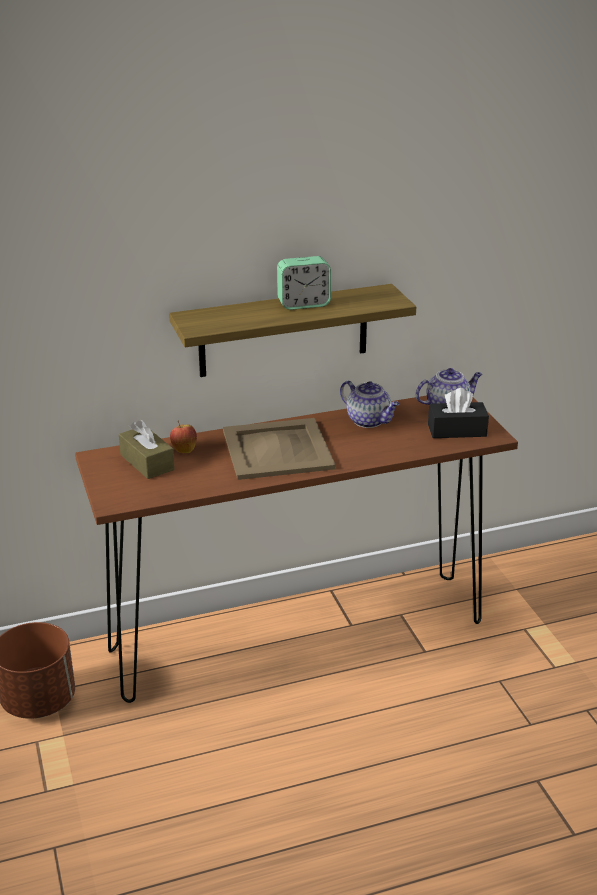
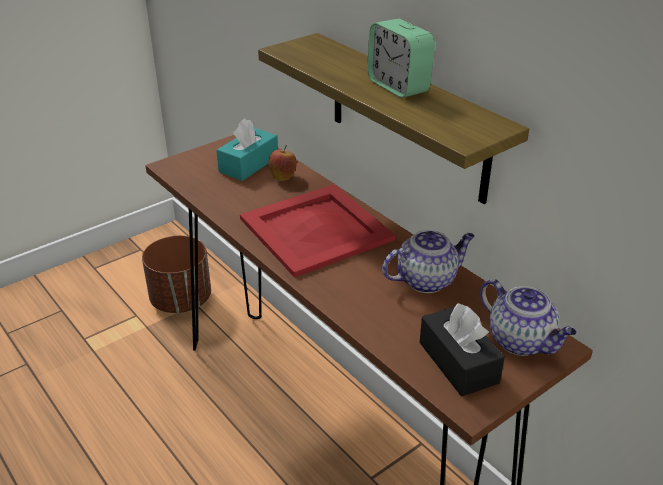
camera: 70 degrees right, 5 degrees up
(147, 462) = (249, 164): brown tissue box -> turquoise tissue box
(278, 449) = (317, 229): beige tray -> red tray
(369, 421) = (427, 280): teapot -> teapot turned 135 degrees counterclockwise

